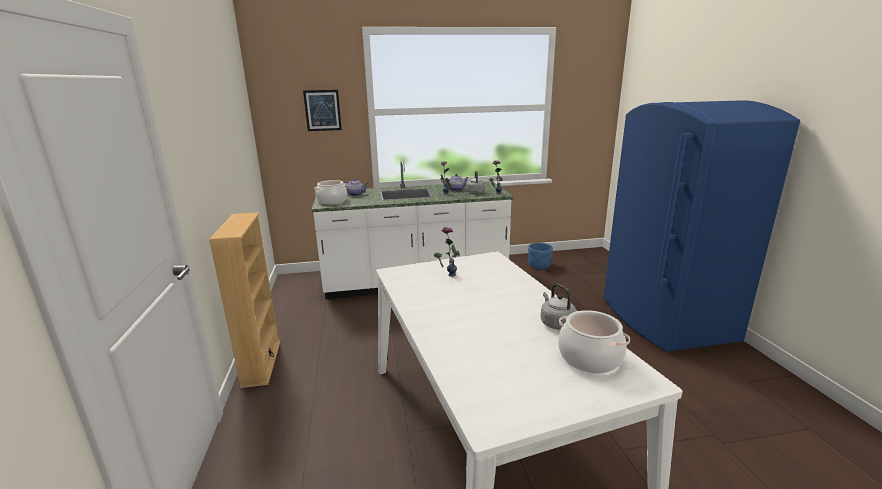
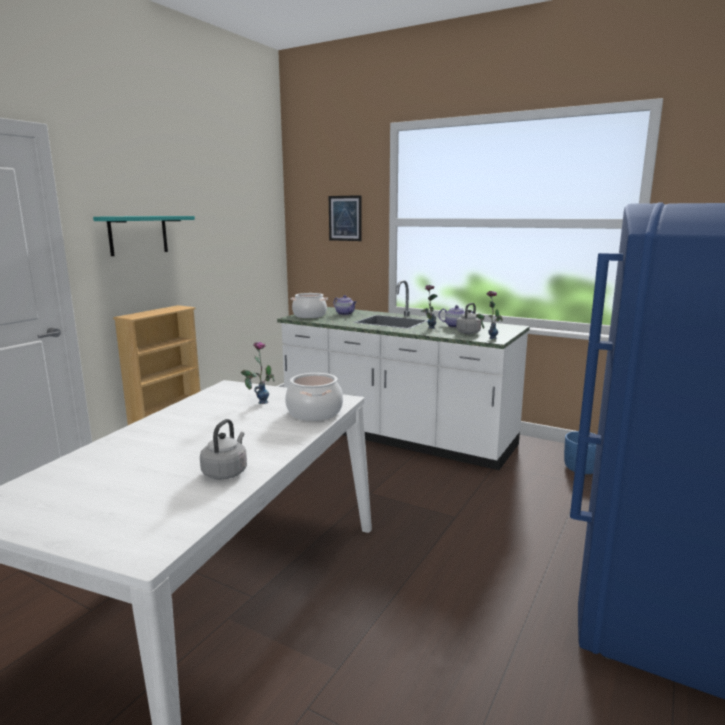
camera: 40 degrees right, 5 degrees down
(198, 145) = (138, 235): none -> turquoise shelf
(589, 358) = (165, 510): cooking pot -> cooking pot (314, 412)

